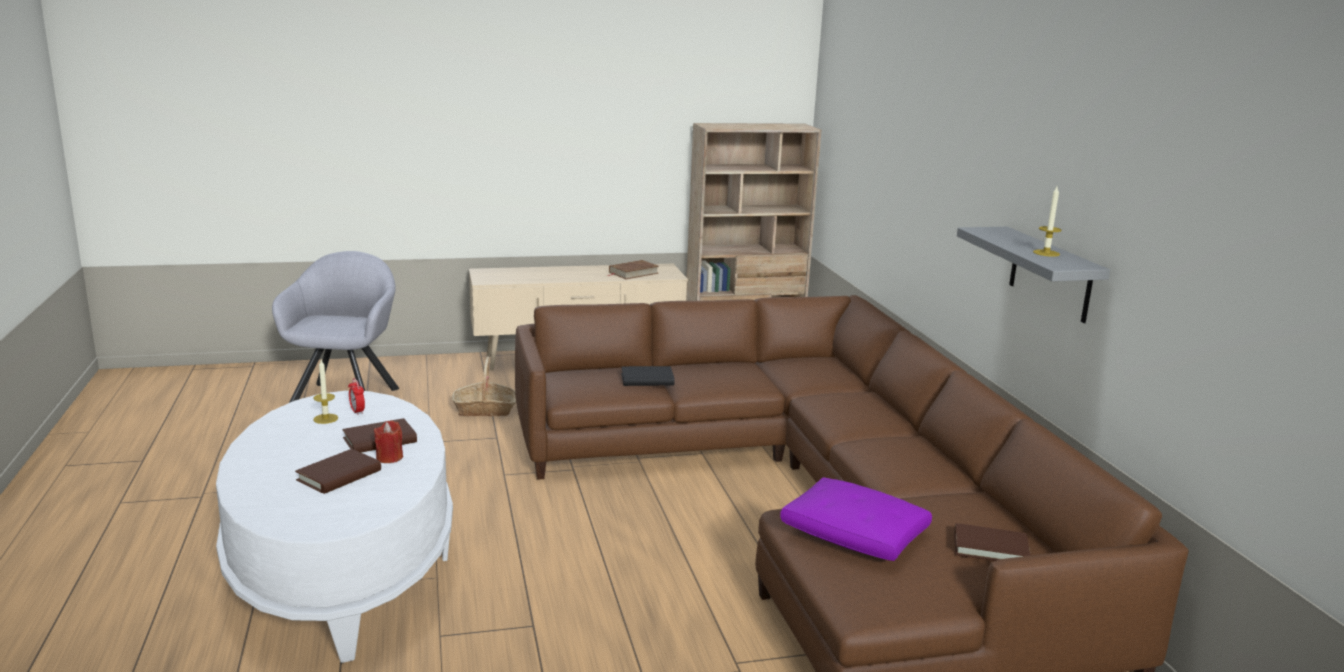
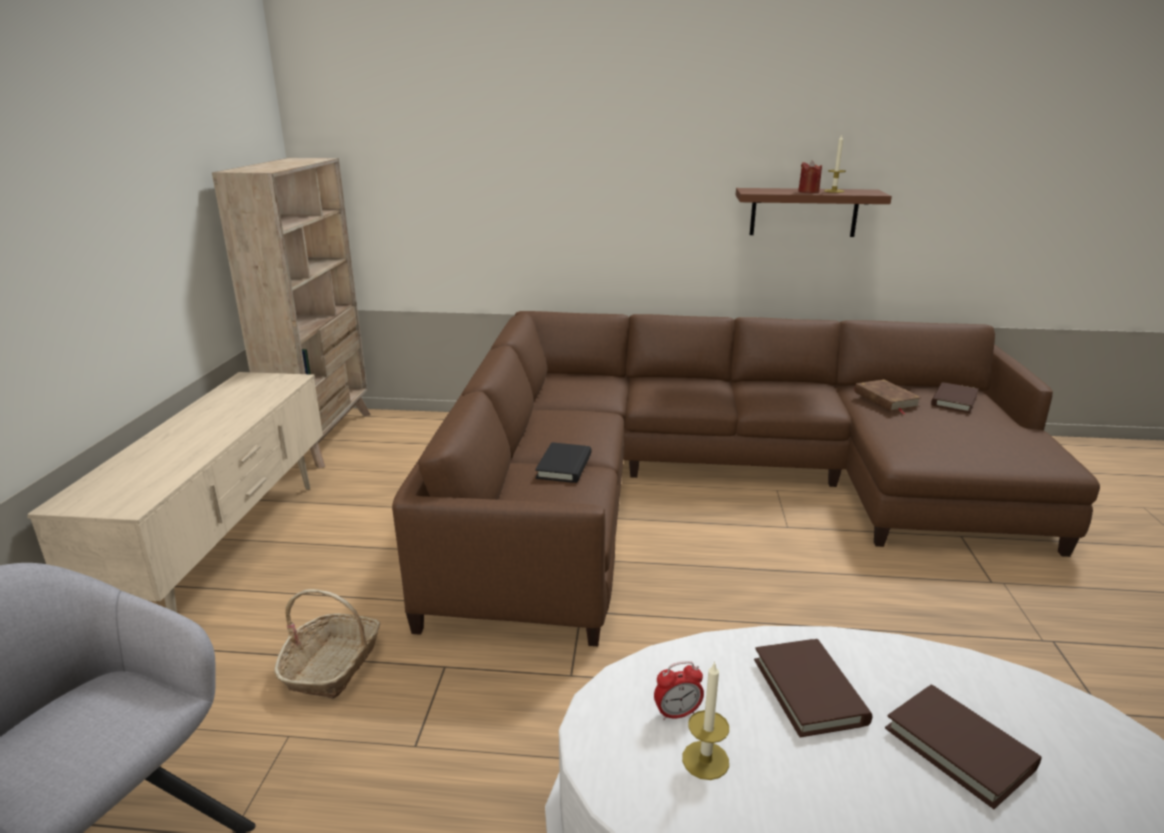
camera: 70 degrees left, 5 degrees up
(389, 458) = (877, 684): red candle -> red candle (808, 192)
(633, 273) = (249, 397): brown book -> brown book (886, 399)
(855, 535) = (942, 440): purple pillow -> none
(1050, 274) = (804, 212): grey shelf -> brown shelf

